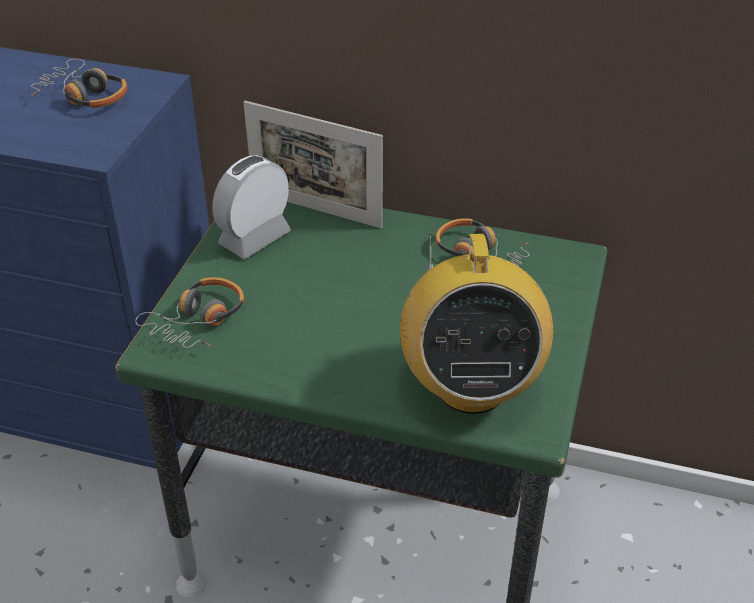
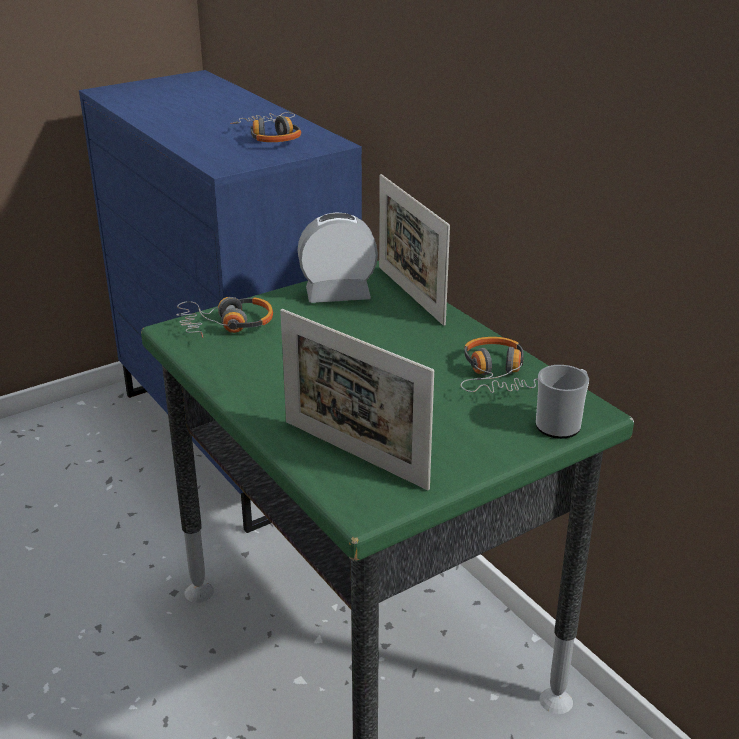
camera: 40 degrees right, 10 degrees down
(470, 387) = (354, 454): radio -> picture frame
(571, 277) = (561, 424): none -> mug

